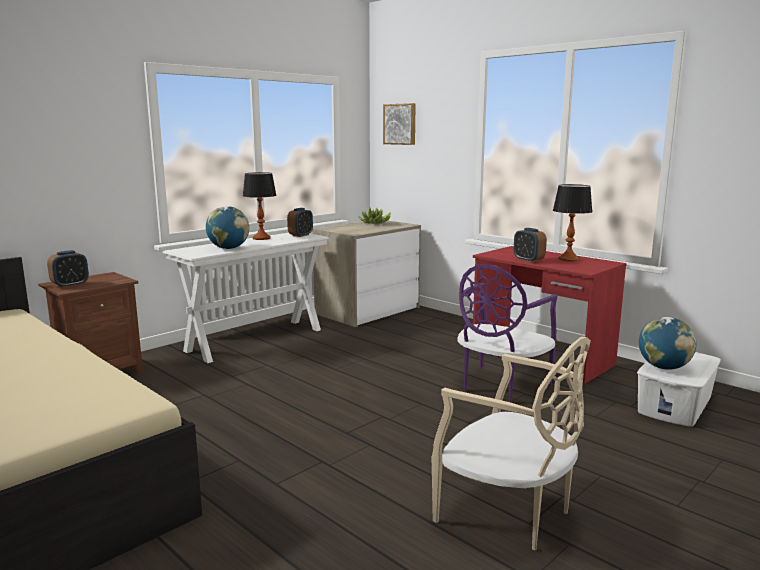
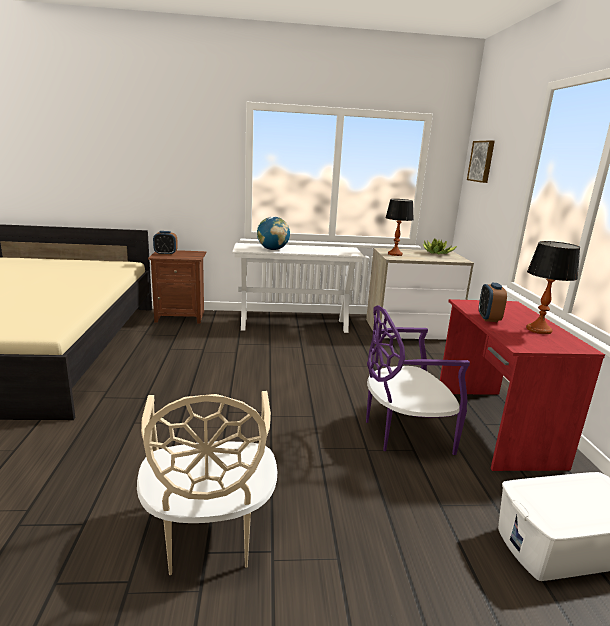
camera: 40 degrees right, 5 degrees up
(261, 238) = (315, 247): table lamp -> table lamp (395, 254)
(300, 235) = (347, 250): alarm clock -> none
(663, 367) = (547, 493): globe -> none

